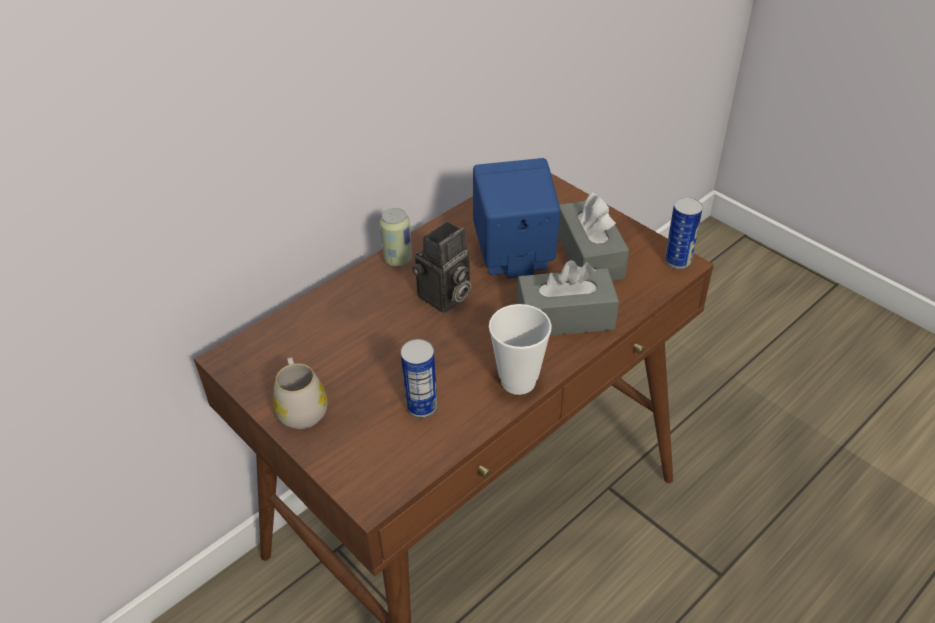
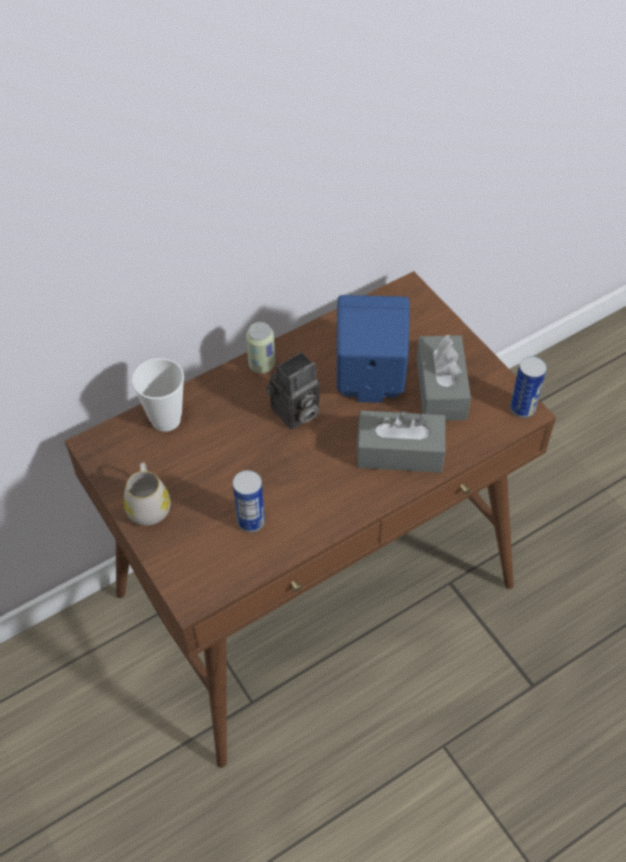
camera: 10 degrees right, 10 degrees up
(518, 381) = (340, 510): cup -> cup (166, 419)

